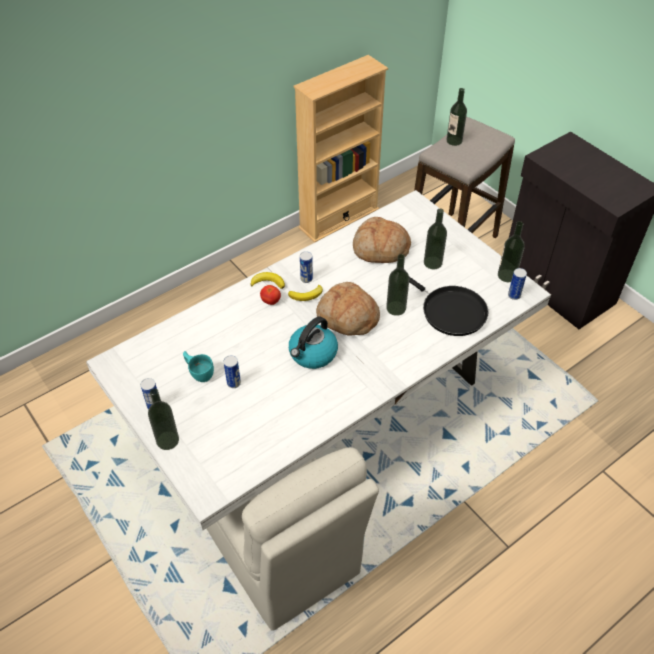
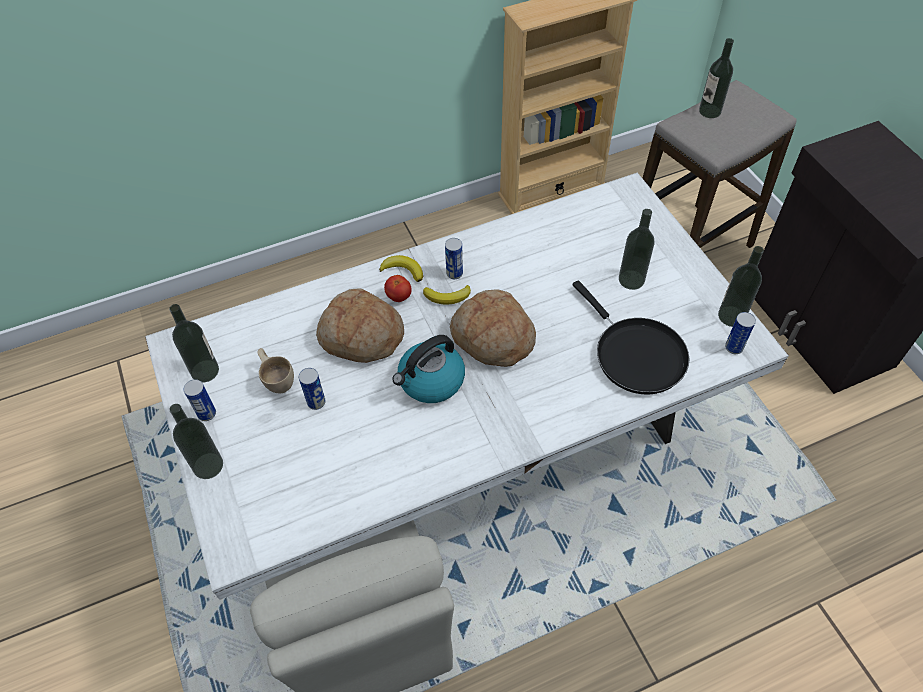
camera: 15 degrees right, 5 degrees up
(199, 372) = (277, 379): turquoise cup -> beige cup
(380, 249) = (565, 248): bread -> bread (361, 336)
(396, 308) = (562, 336): bottle -> bottle (205, 371)

